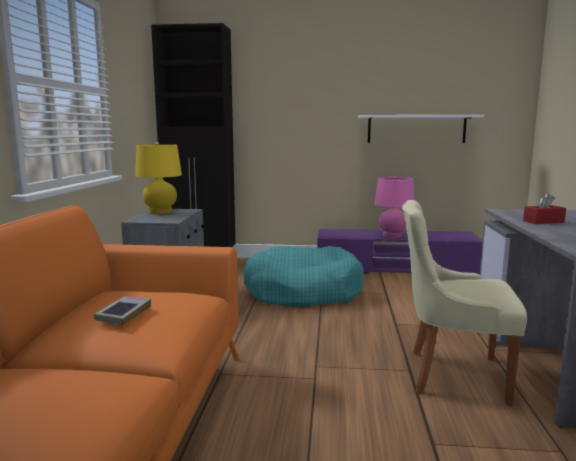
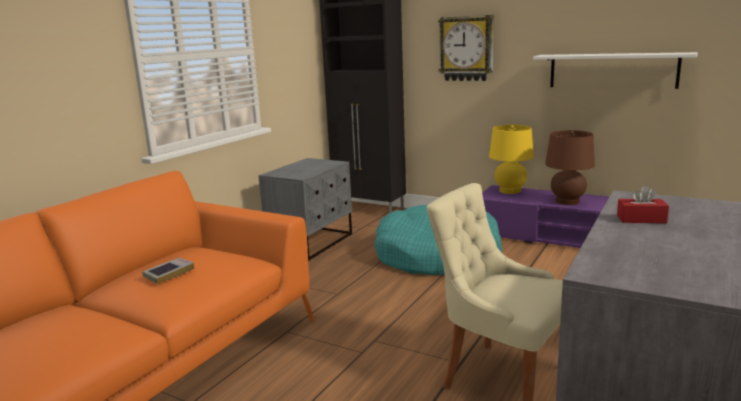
camera: 25 degrees right, 5 degrees up
(160, 212) = (306, 163): yellow table lamp -> yellow table lamp (510, 191)
(294, 109) = (466, 48): none -> wall clock
(392, 235) = (567, 201): pink table lamp -> brown table lamp

